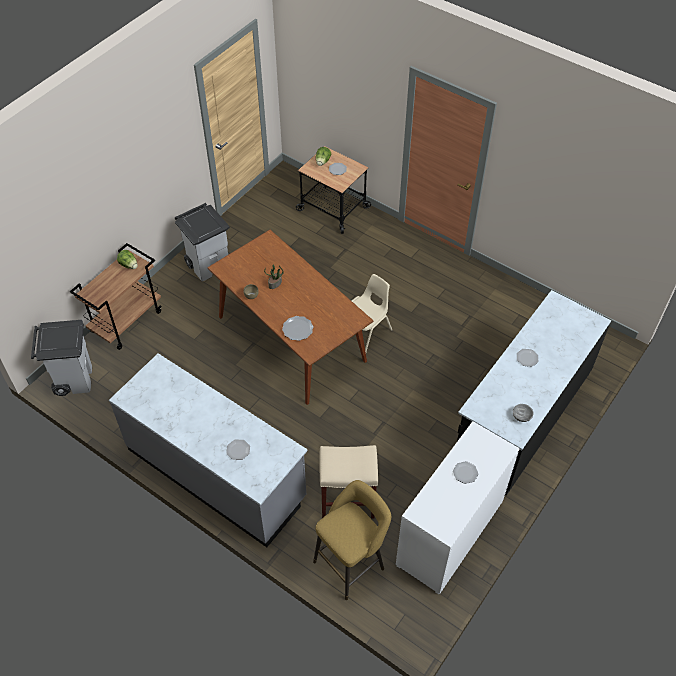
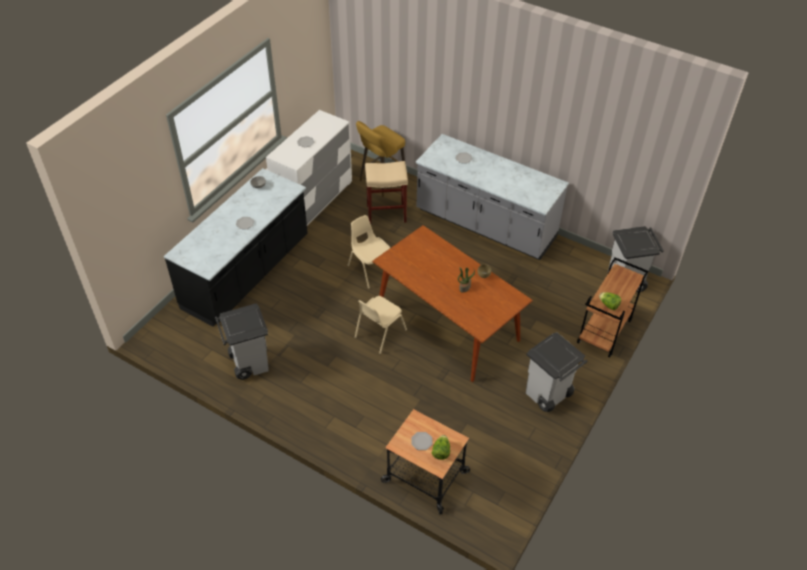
camera: 175 degrees right, 5 degrees down
(298, 329) = (436, 250): plate -> none
(372, 412) = (370, 269): none -> beige chair
(499, 310) = (249, 363): none -> grey trash can

